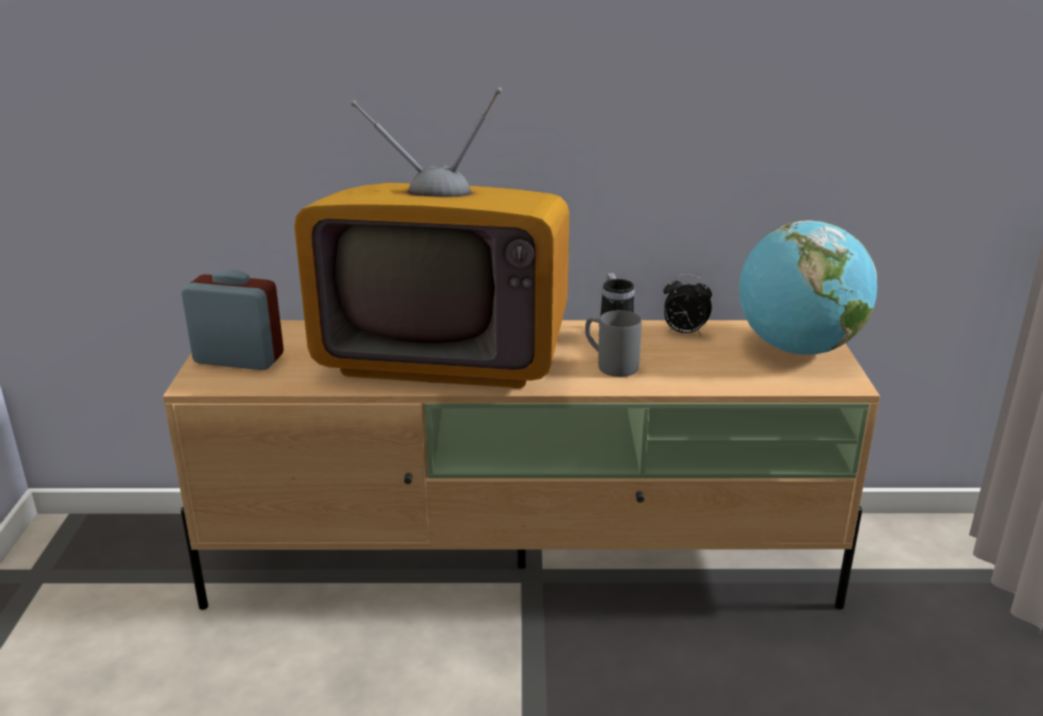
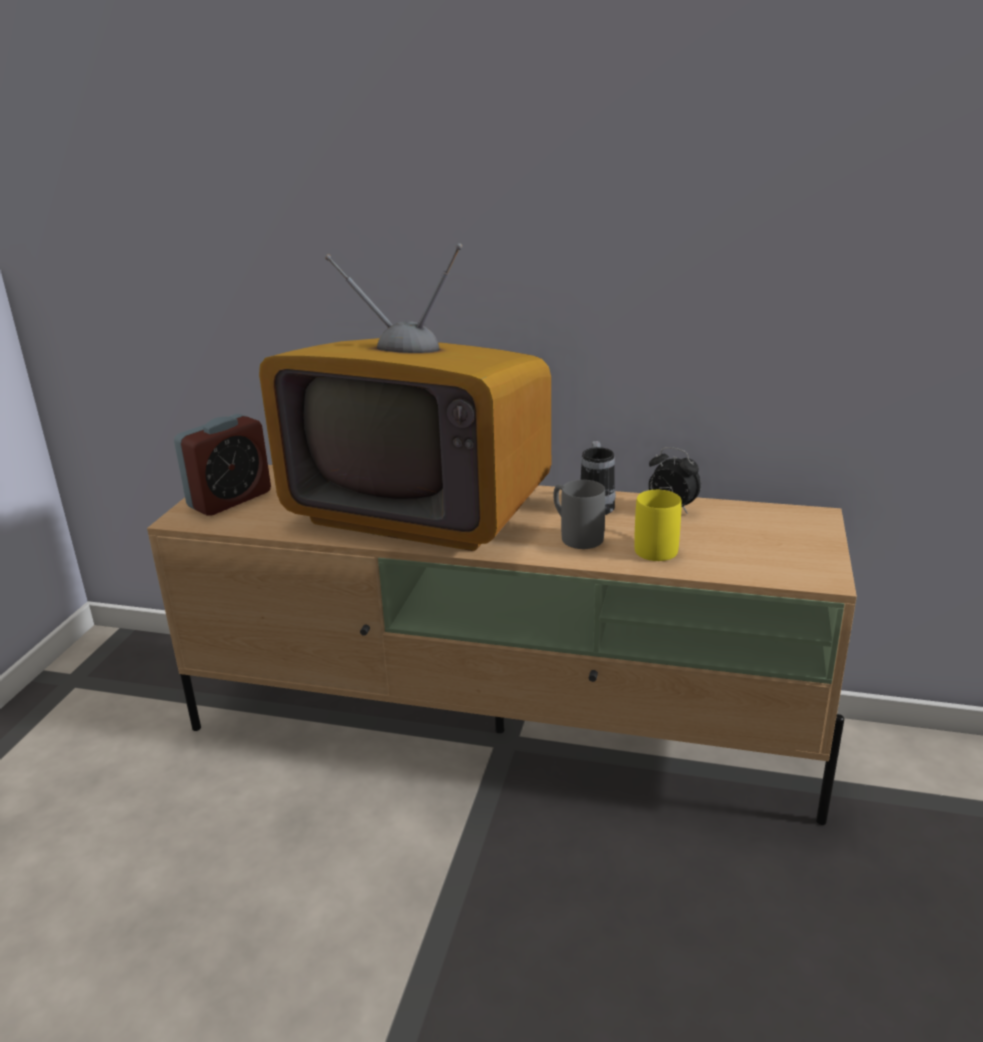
camera: 15 degrees right, 0 degrees up
(239, 359) = (230, 499): alarm clock -> alarm clock turned 105 degrees clockwise
(687, 367) = (655, 545): none -> yellow mug
(797, 349) = (787, 537): globe -> none

